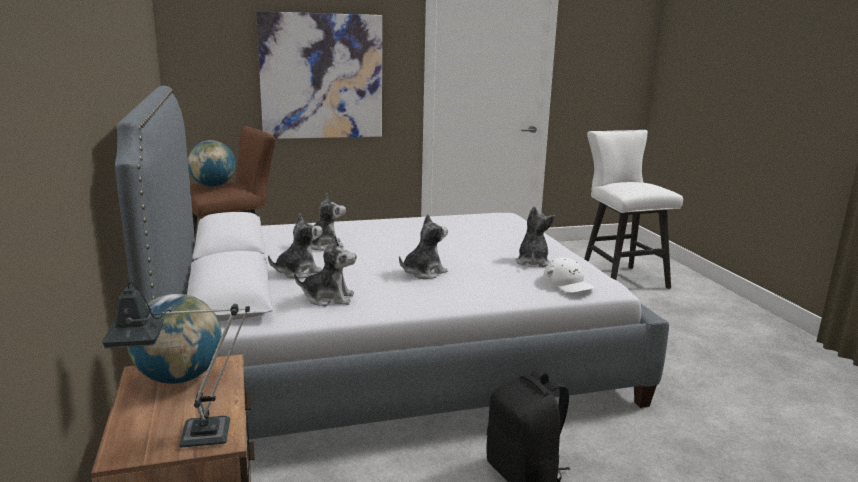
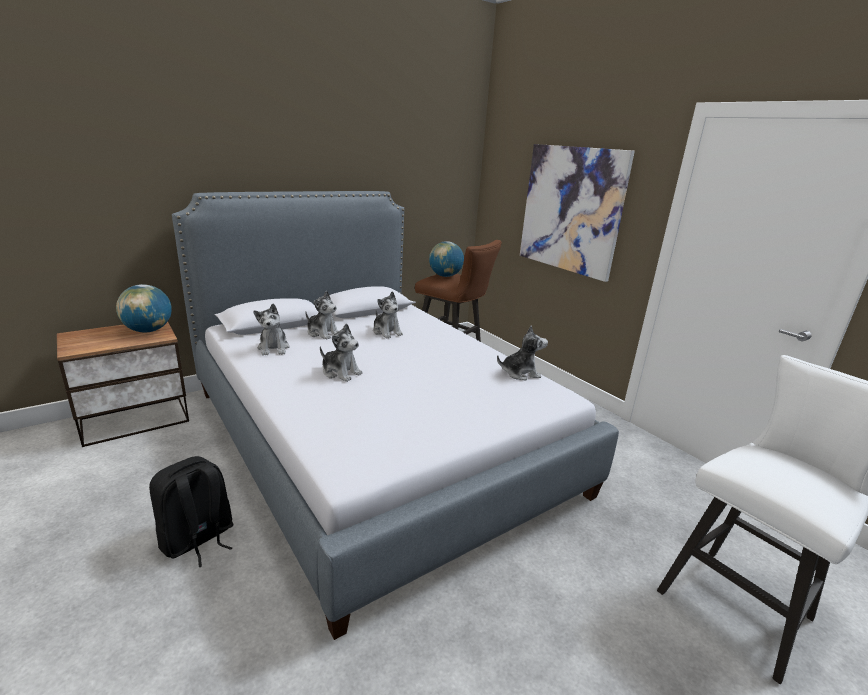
camera: 70 degrees right, 5 degrees up
(191, 436) = (79, 344): table lamp -> none
(532, 262) = (402, 421): plush toy -> plush toy (520, 373)
(568, 283) = (337, 443): white cap -> none

